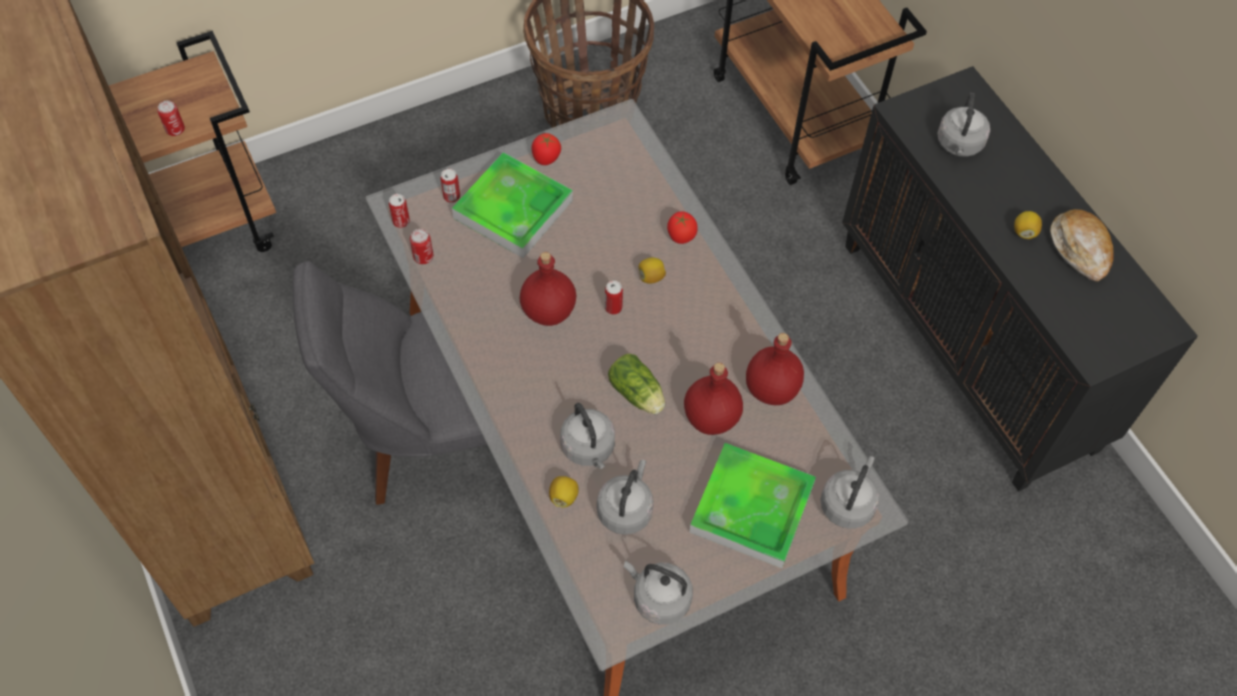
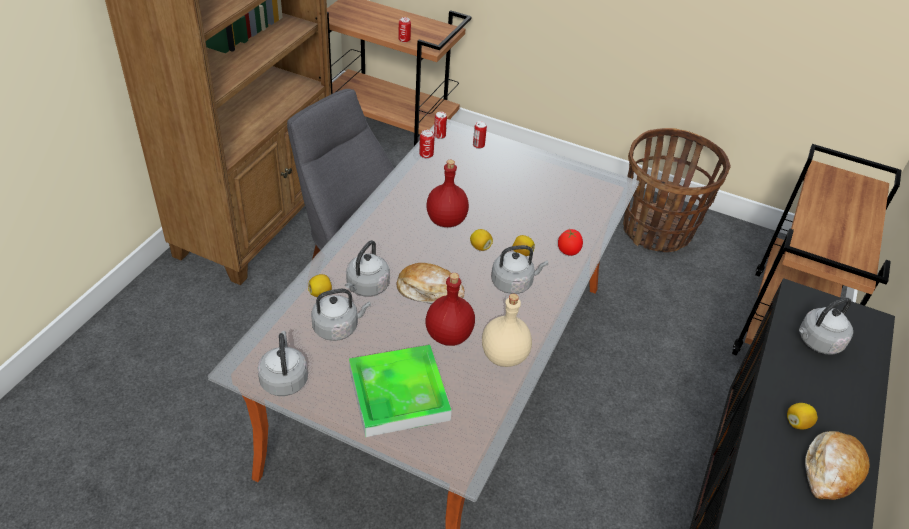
camera: 50 degrees right, 15 degrees down
(513, 209) = (499, 172): tray -> none
(546, 158) = (550, 167): tomato -> none
(613, 307) = (480, 247): can -> lemon
(638, 395) = (429, 290): lettuce -> bread
(770, 388) = (504, 355): red bottle -> beige bottle
(848, 504) = (454, 450): grey kettle -> grey kettle (514, 283)

